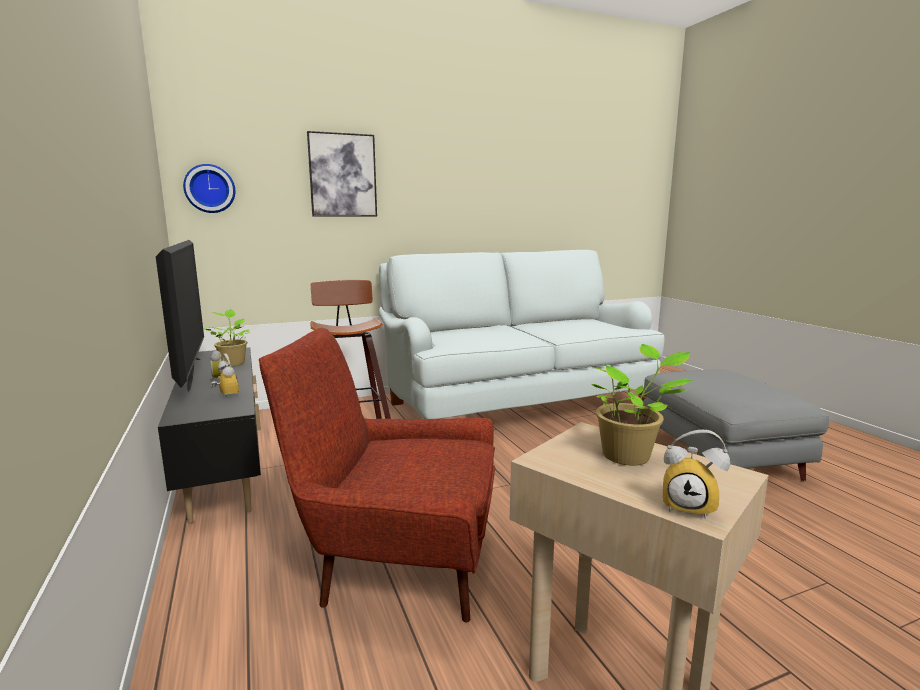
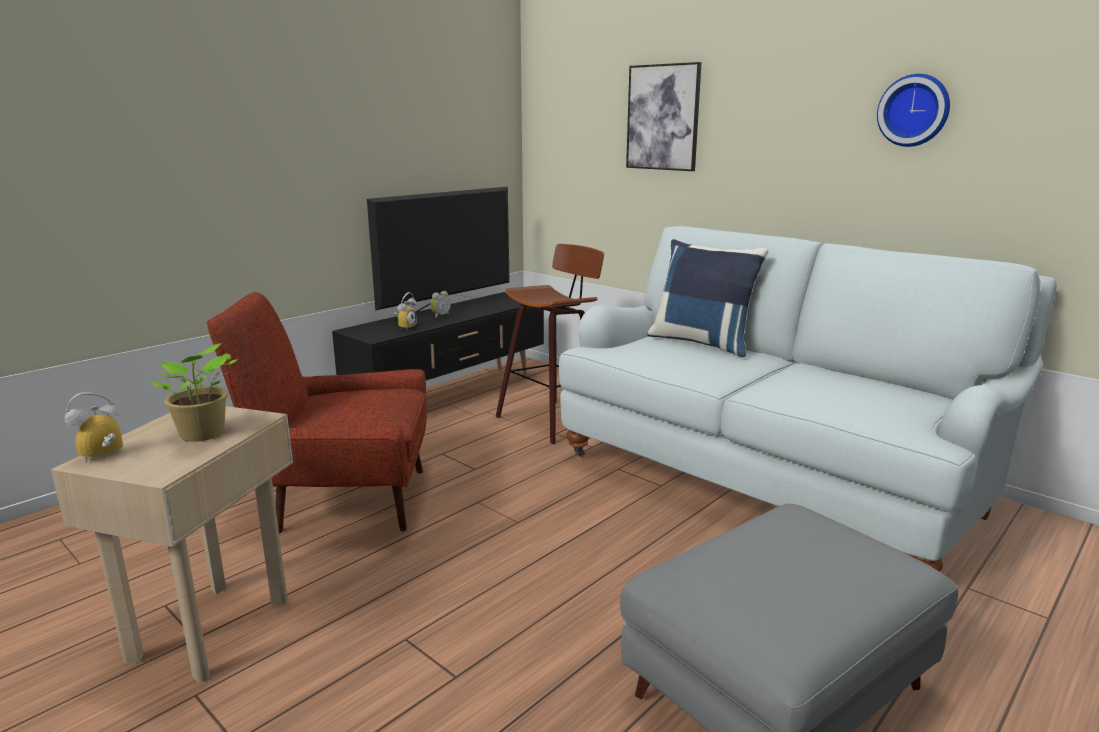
camera: 65 degrees right, 5 degrees up
(210, 188) = (550, 135): wall clock -> wall clock (914, 110)
(233, 363) = (488, 308): potted plant -> none
(397, 563) = (342, 499): red armchair -> red armchair turned 75 degrees counterclockwise
(464, 329) = (702, 343): none -> blue pillow
(690, 506) = (102, 458): alarm clock -> alarm clock turned 45 degrees clockwise

